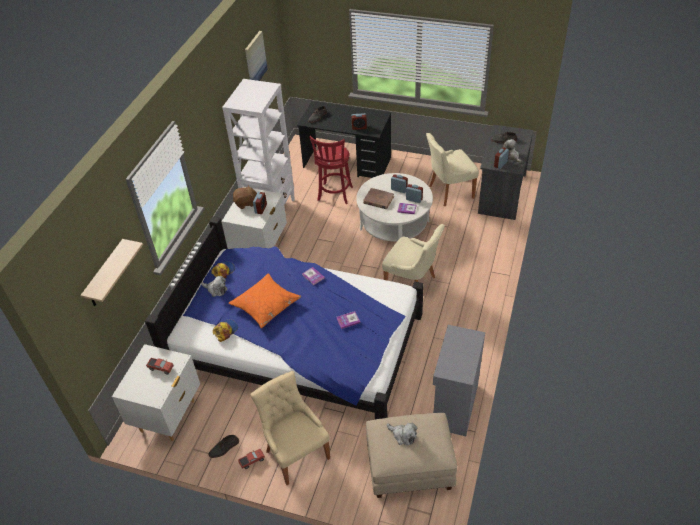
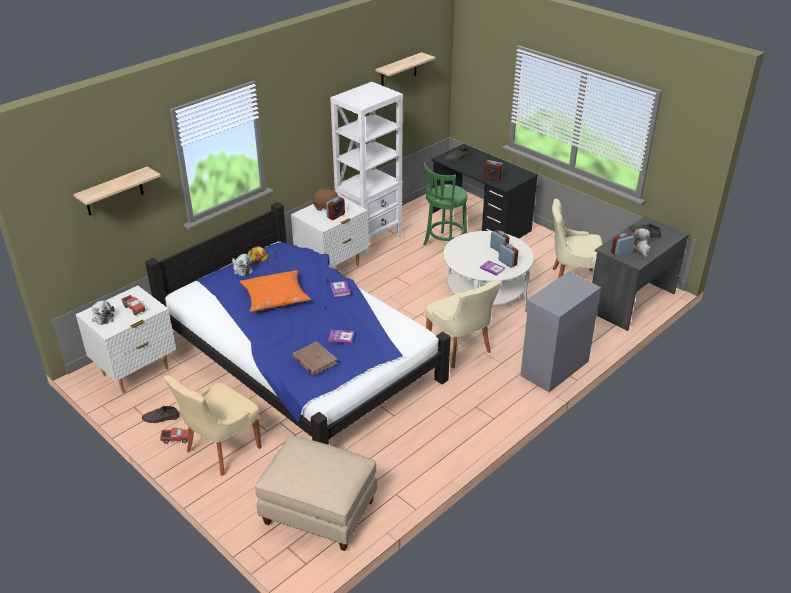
camera: 25 degrees right, 10 degrees down
(225, 331) = (220, 304): cap -> none
(255, 59) = (398, 71): picture -> shelf
(296, 453) = (221, 450): beige chair -> beige chair turned 135 degrees counterclockwise
(334, 195) = (444, 245): red stool -> green stool
(378, 200) = (469, 251): brown book -> brown book (314, 360)
(403, 435) = (311, 459): plush toy -> plush toy (103, 317)
(454, 406) = (413, 476): grey cabinet -> grey cabinet (553, 368)

